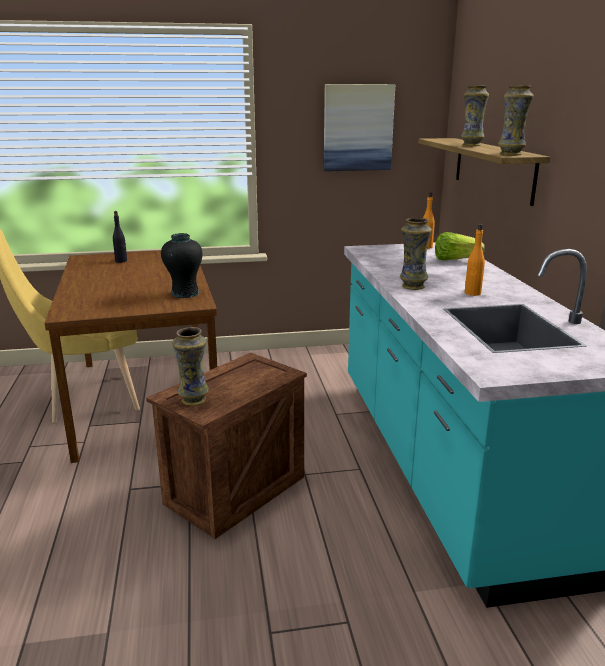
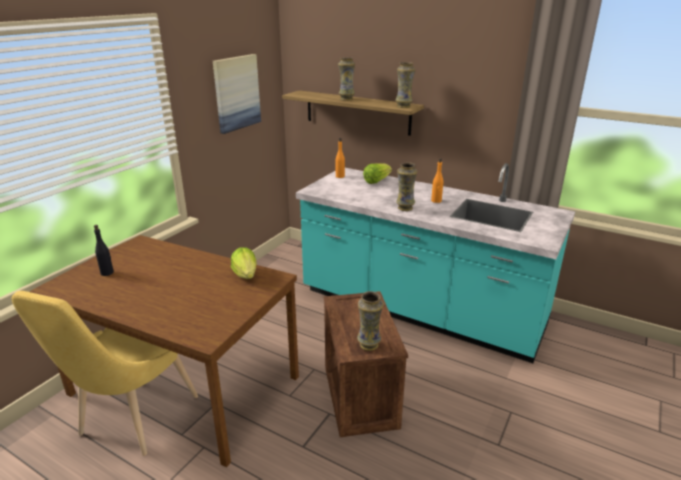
camera: 50 degrees left, 5 degrees up
(185, 293) = (246, 275): black vase -> lettuce

